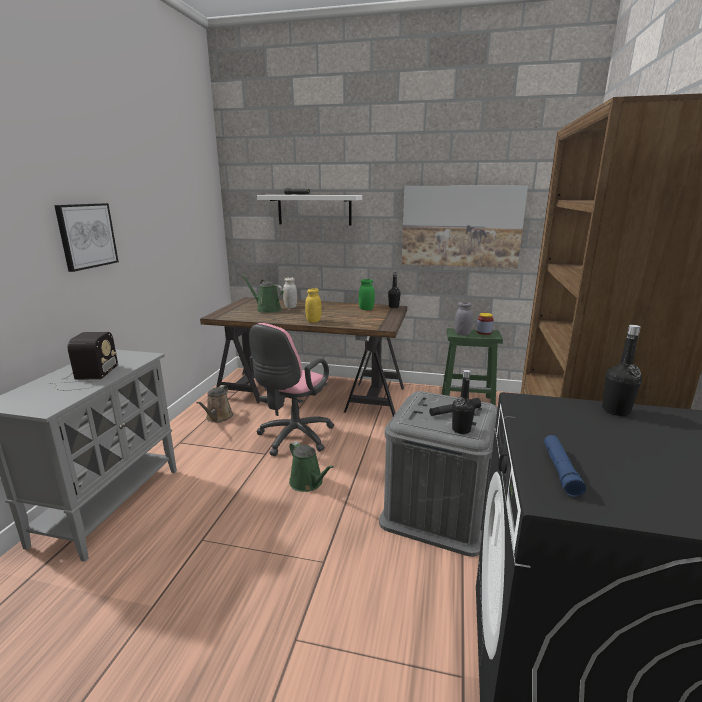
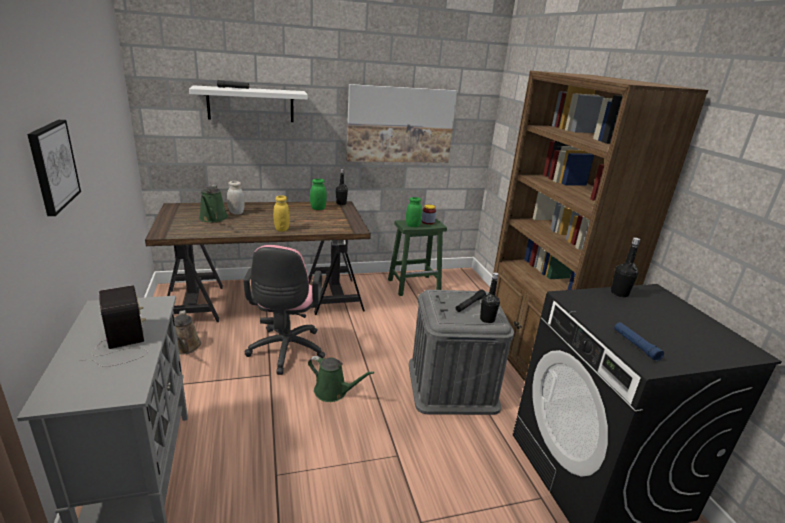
camera: 30 degrees left, 5 degrees up
(266, 309) = (213, 218): green watering can -> green watering can turned 105 degrees counterclockwise
(462, 334) = (412, 226): grey jar -> green jar

